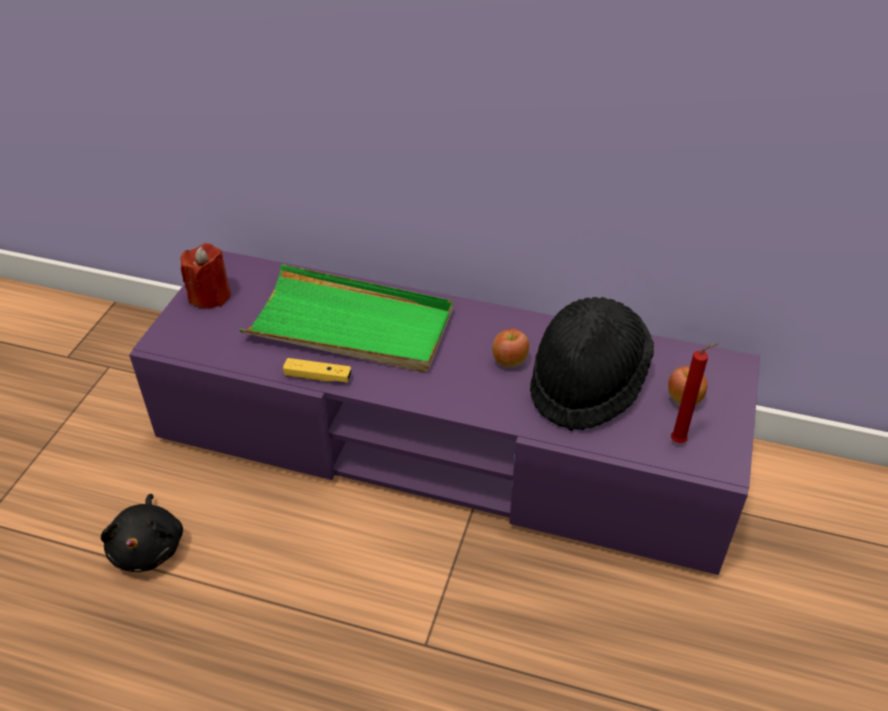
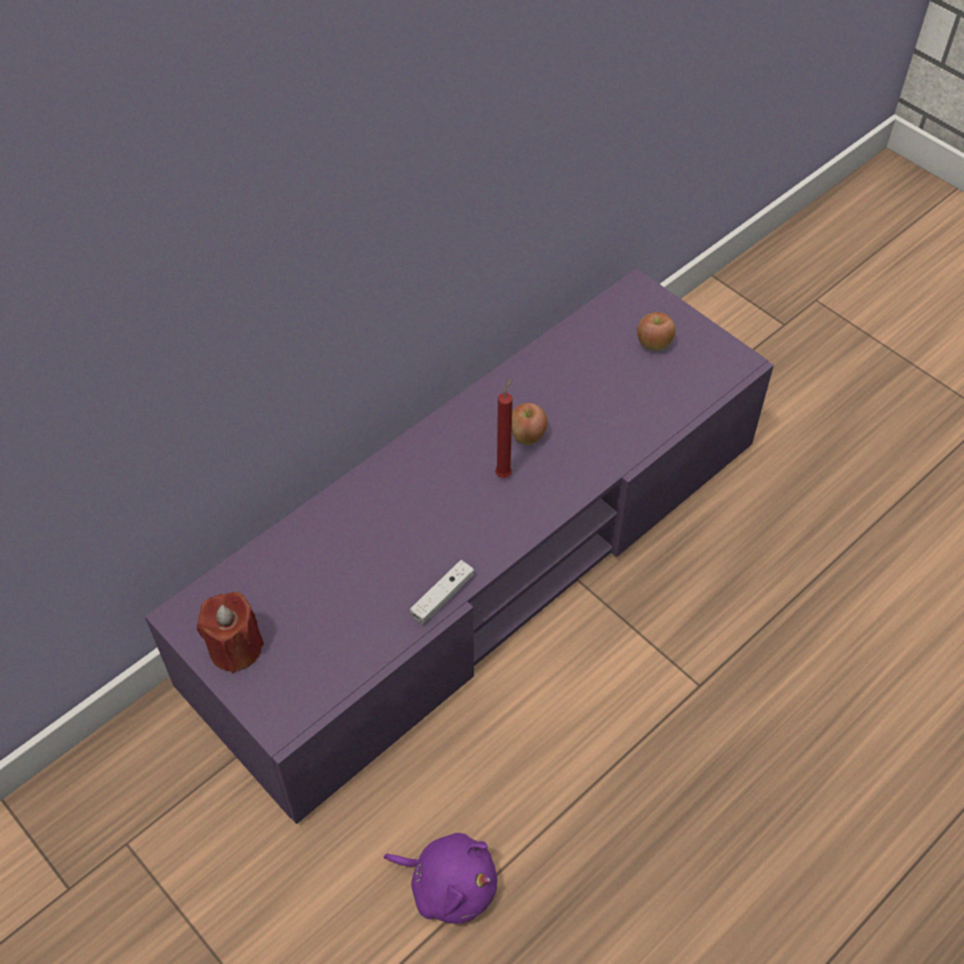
camera: 60 degrees left, 10 degrees up
(149, 547) = (449, 885): black plush toy -> purple plush toy
(318, 377) = (442, 597): yellow game controller -> white game controller
(351, 325) = (384, 537): green tray -> none
(587, 383) = (592, 396): black hat -> none
(680, 441) = (697, 373): red candle -> red candle (504, 473)

